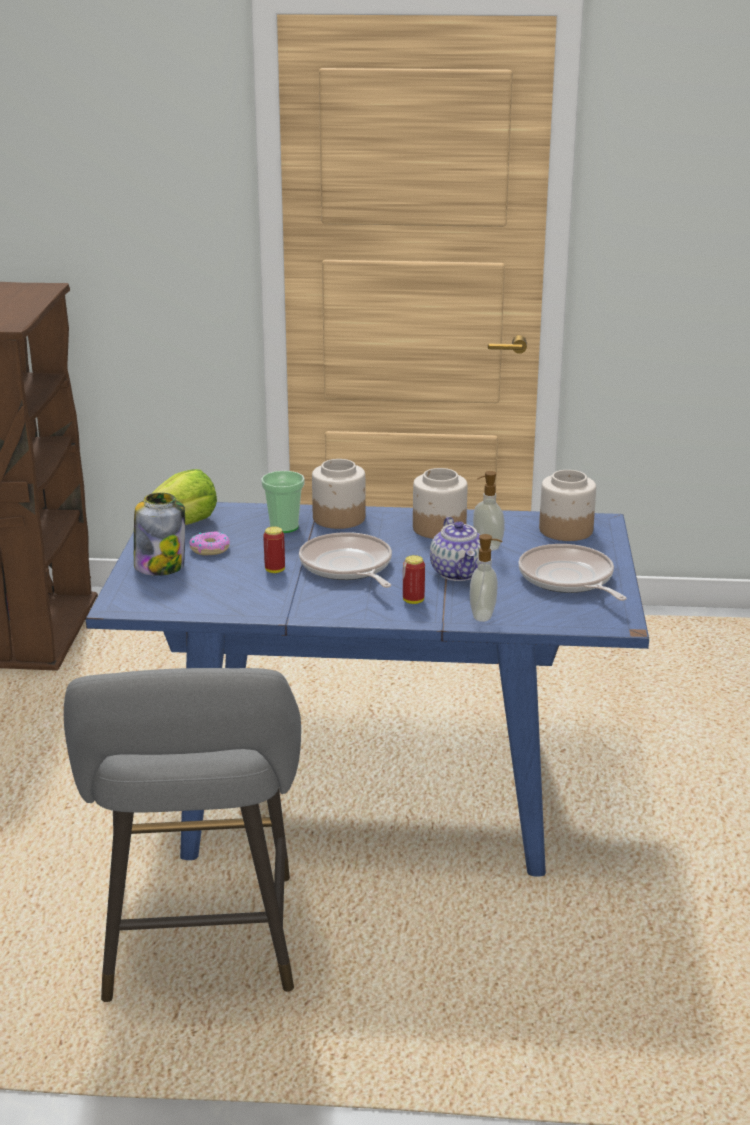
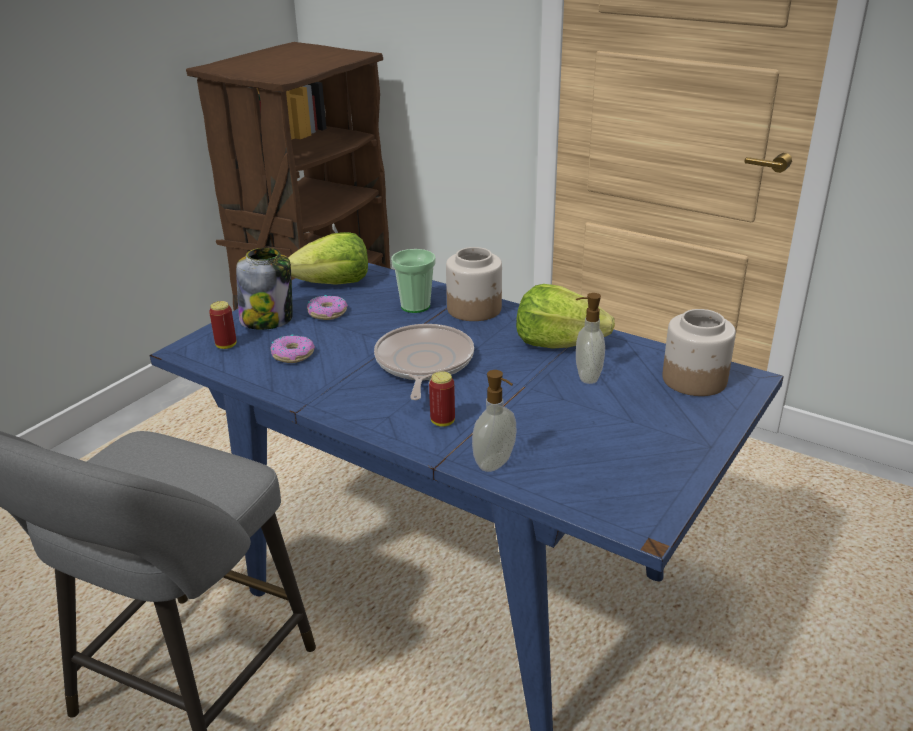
camera: 30 degrees right, 5 degrees up
(224, 586) = (292, 354): none -> donut
(275, 570) = (354, 349): can -> can (226, 345)
(438, 528) = (558, 343): jar -> lettuce
(459, 573) = (524, 401): teapot -> none
(568, 579) = (637, 444): frying pan -> none

